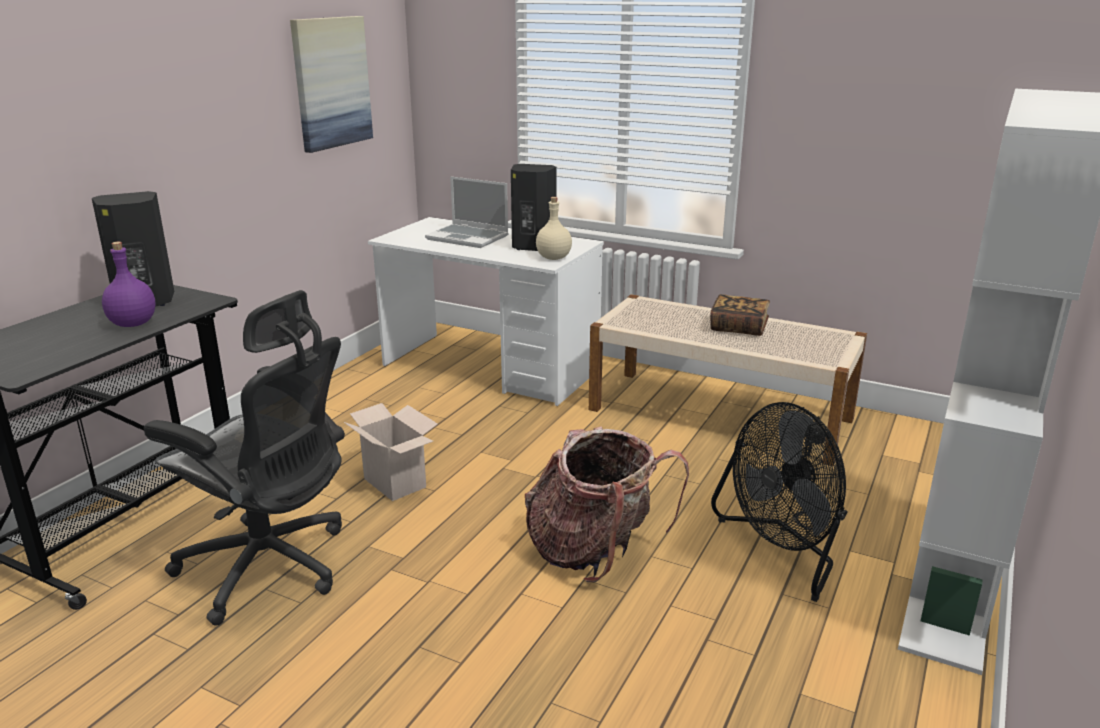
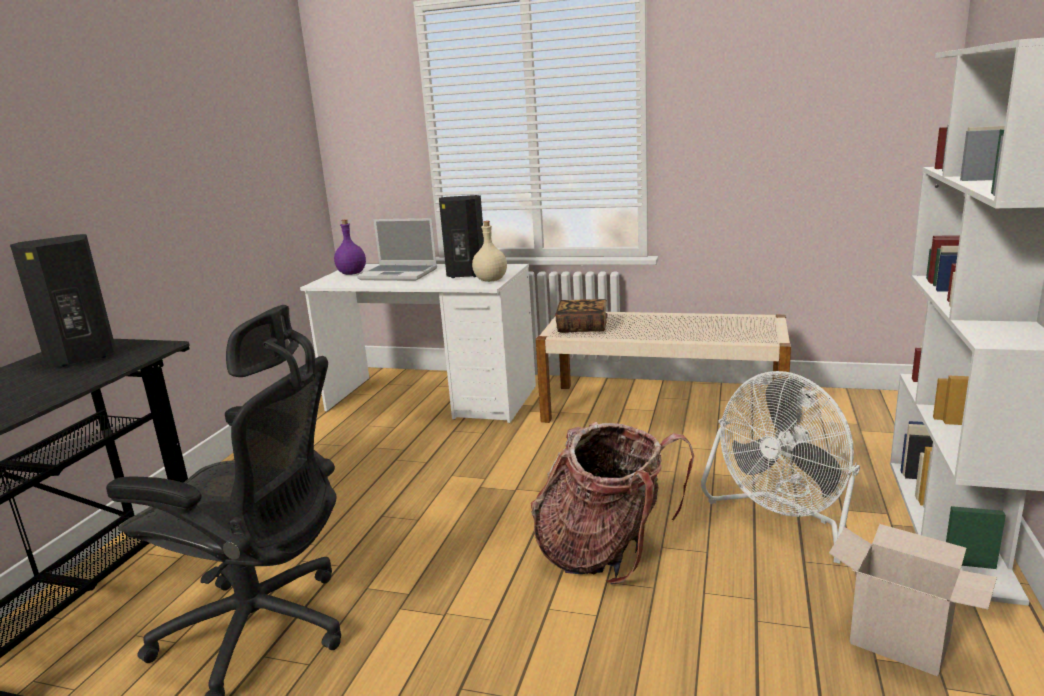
camera: 10 degrees left, 5 degrees down
(132, 324) = (73, 378): purple bottle -> purple bottle (352, 273)
(331, 82) = (248, 136): picture -> none
(397, 483) = (376, 518): cardboard box -> cardboard box (903, 642)
(738, 327) = (672, 324): book -> book (582, 327)
(784, 547) = (782, 516): black fan -> white fan

